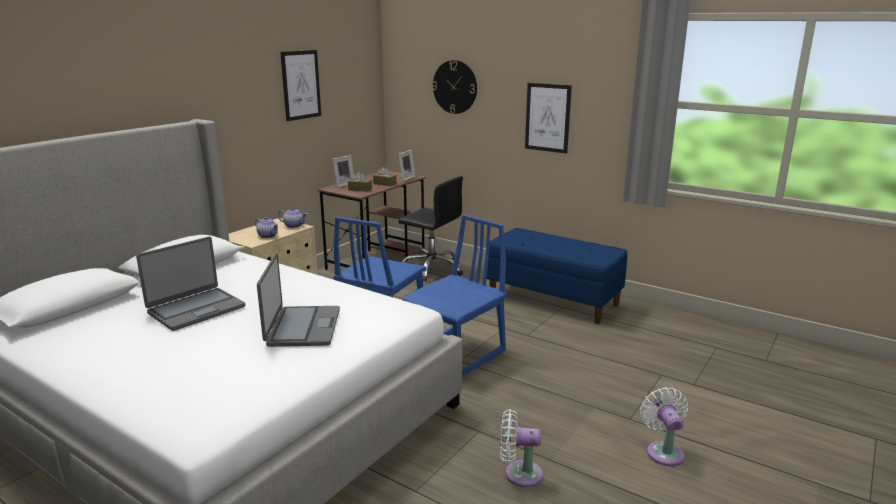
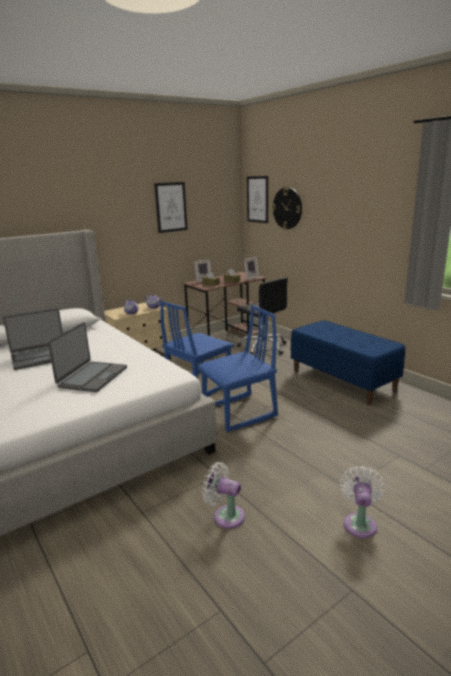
camera: 20 degrees right, 0 degrees up
(547, 117) = (351, 231): picture -> picture (257, 199)

